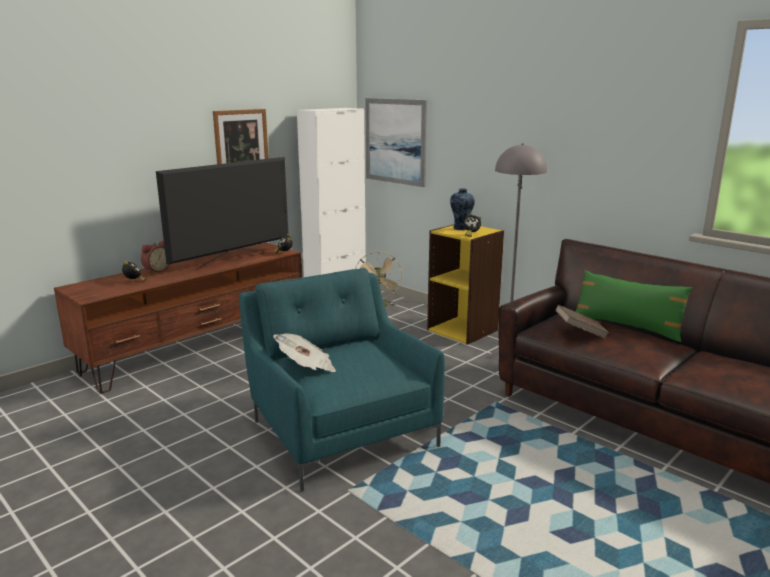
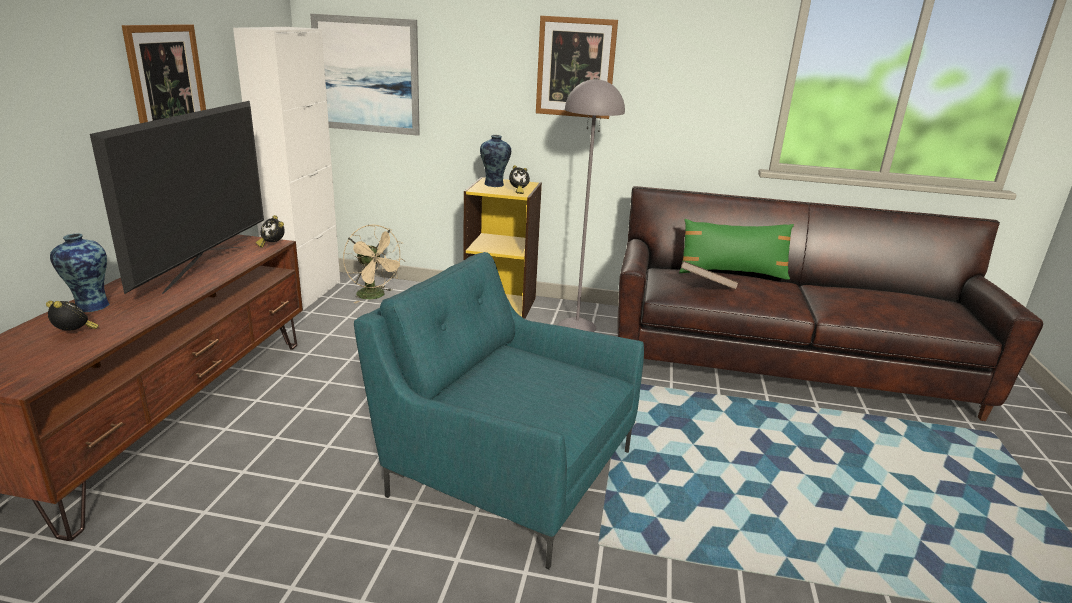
camera: 35 degrees left, 5 degrees up
(156, 270) = (90, 306): alarm clock -> vase
(306, 367) = (487, 403): newspaper -> none
(533, 135) = (575, 68): none -> picture

